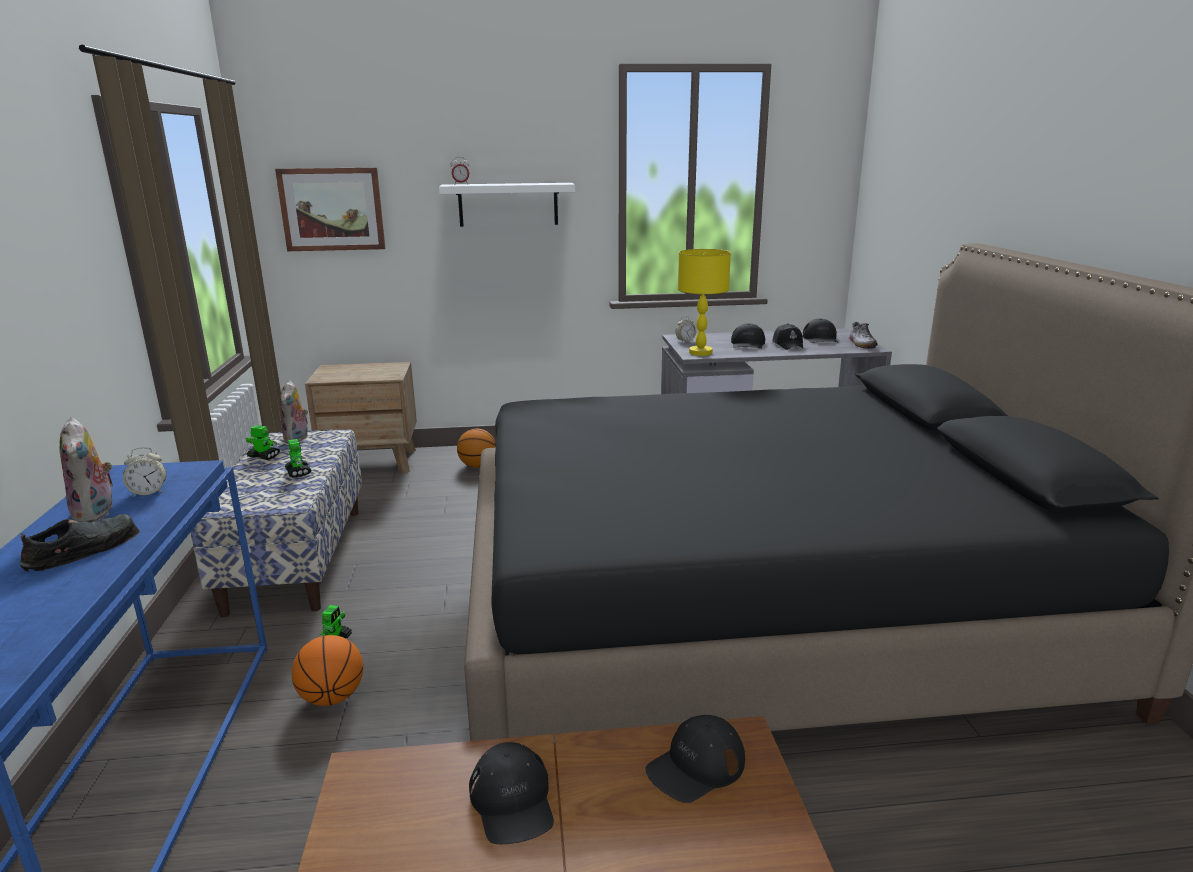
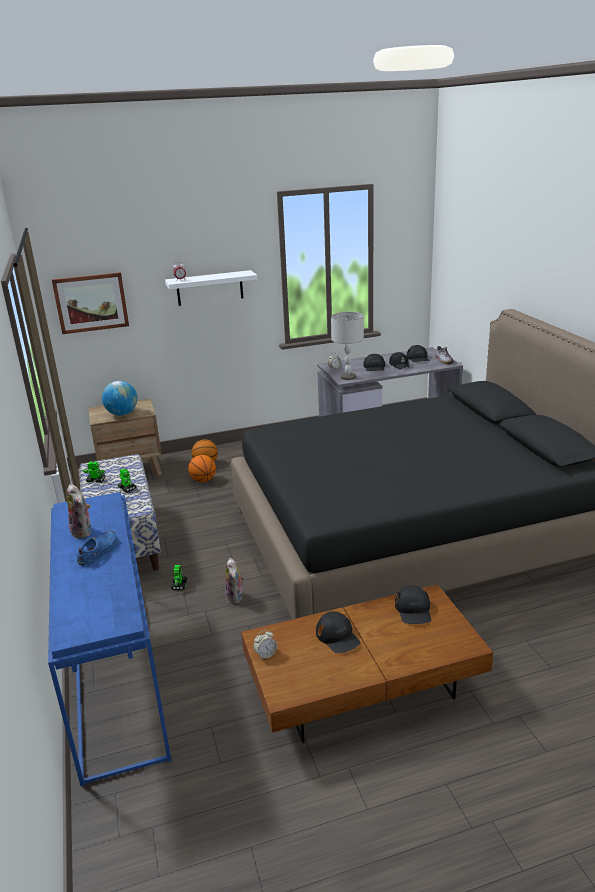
camera: 10 degrees left, 5 degrees up
(84, 549) = (99, 551): black shoe -> blue shoe
(149, 492) = (99, 516): alarm clock -> alarm clock (265, 654)
(297, 439) = (108, 465): plush toy -> plush toy (236, 597)
(332, 697) = (196, 614): basketball -> basketball (203, 480)
(358, 375) = (122, 414): none -> globe
(696, 766) = (413, 610): black cap -> black cap turned 45 degrees counterclockwise
(700, 352) = (348, 377): yellow table lamp -> grey table lamp

